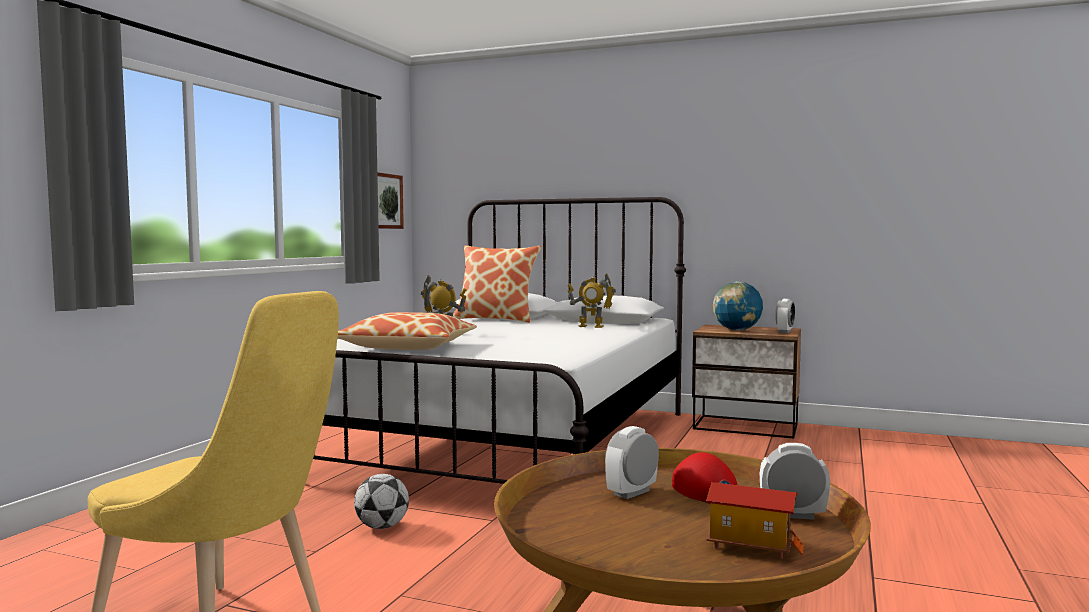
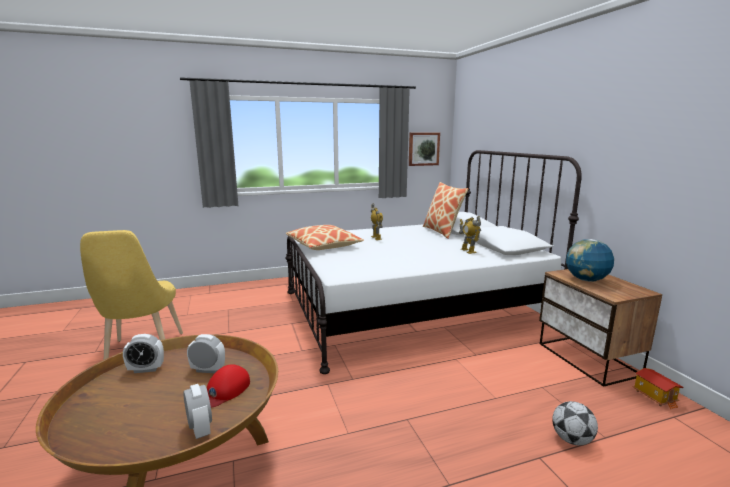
camera: 50 degrees right, 10 degrees up
(382, 527) = (266, 332): football -> football (571, 440)
(751, 544) = (138, 429): toy house -> toy house (655, 397)
(784, 332) = (623, 294): alarm clock -> alarm clock (146, 369)

